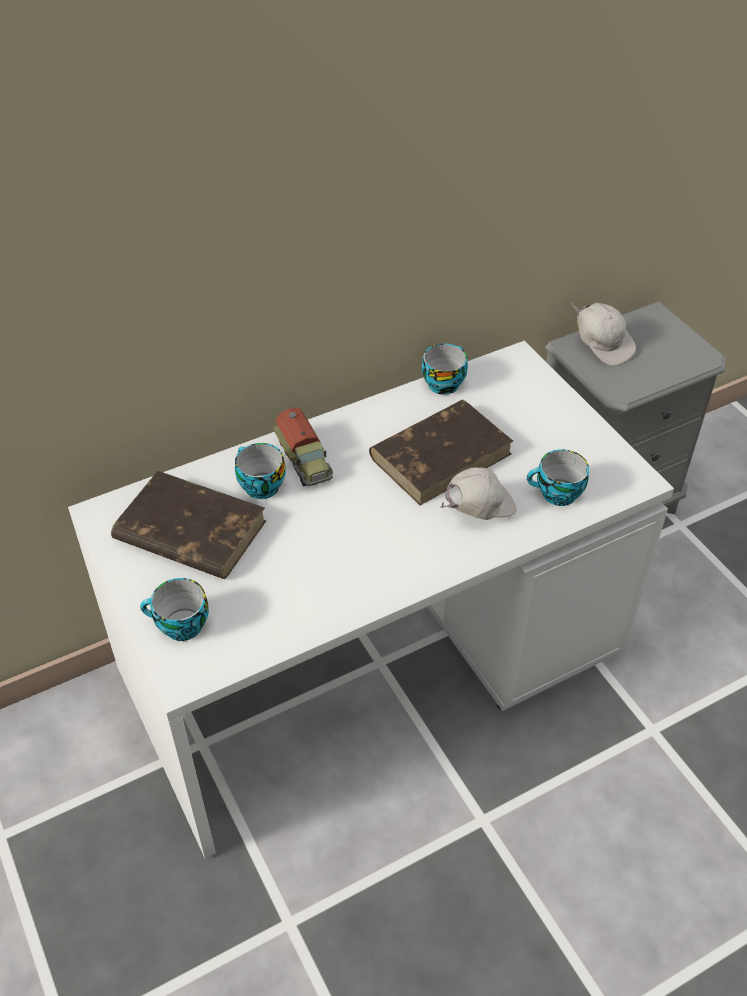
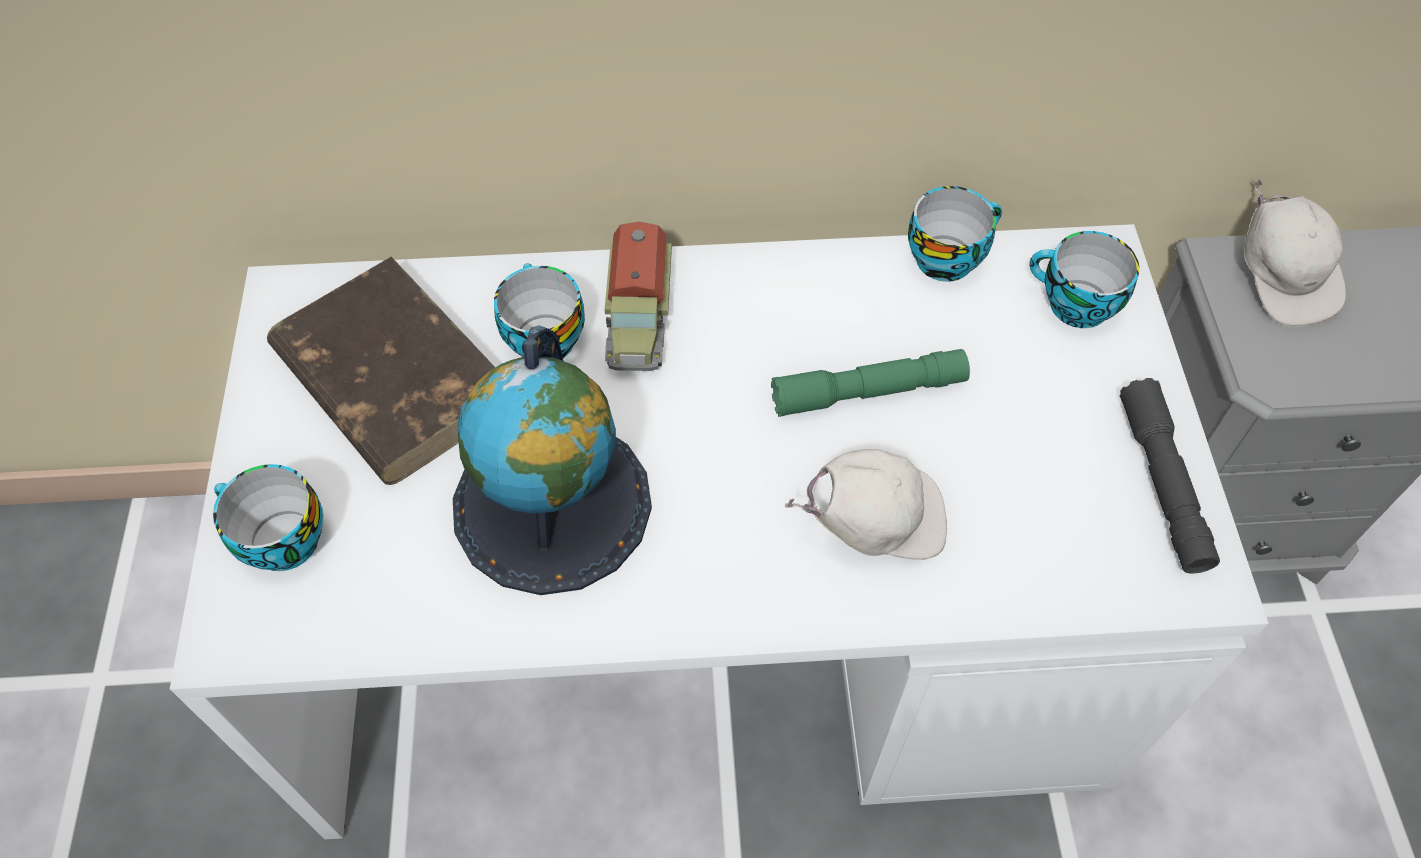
camera: 25 degrees right, 10 degrees up
(315, 558) = (553, 504): none -> globe
(441, 455) = (868, 392): brown book -> green flashlight
(556, 494) = (1033, 548): cup -> cup (1073, 306)
(598, 447) = (1162, 484): none -> grey flashlight

